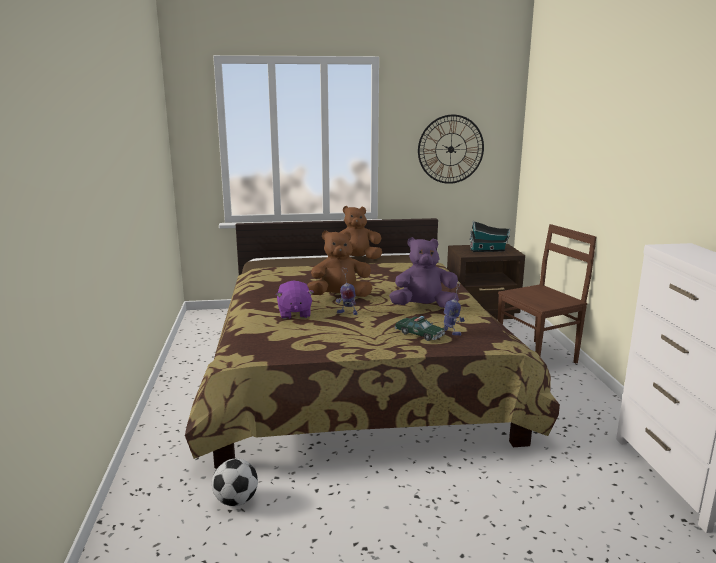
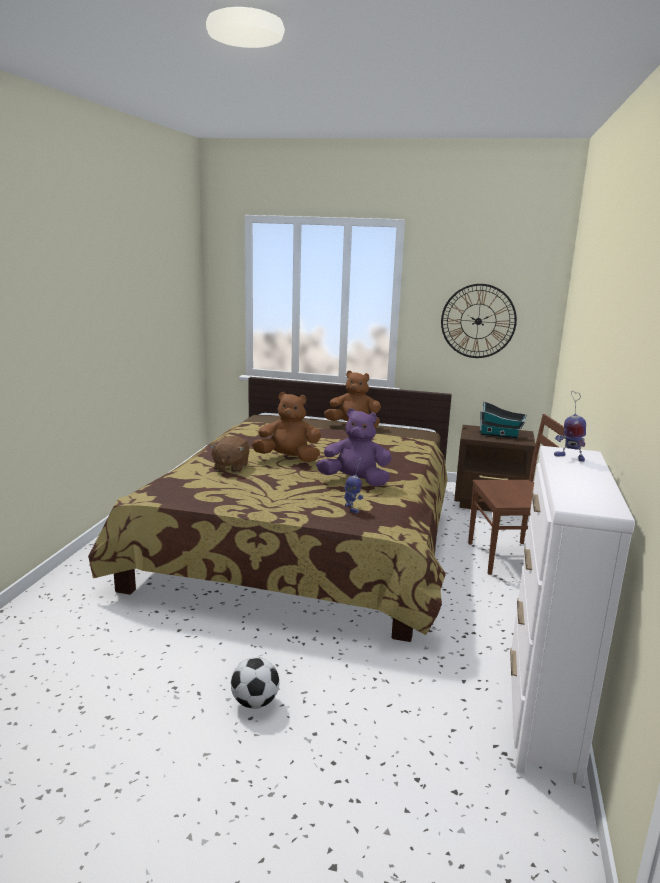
camera: 20 degrees right, 0 degrees up
(236, 501) = (109, 622): football -> football (255, 702)
(294, 314) = (230, 467): purple plush toy -> brown plush toy
(347, 313) = (277, 474): toy robot -> toy robot (569, 457)
(419, 334) = (318, 505): toy car -> none

